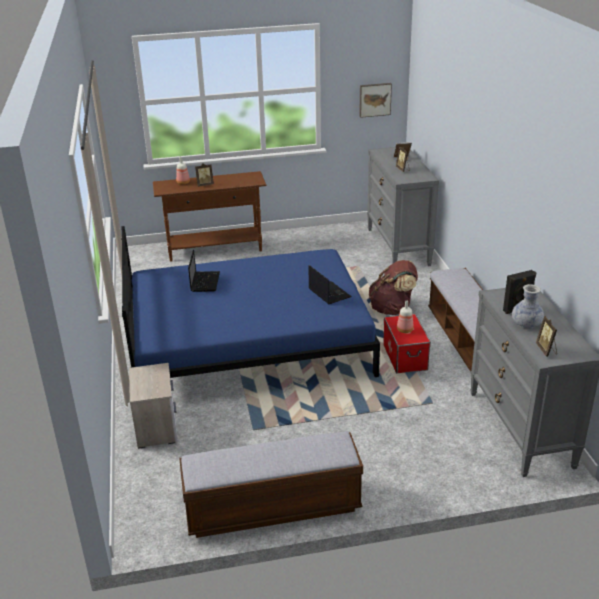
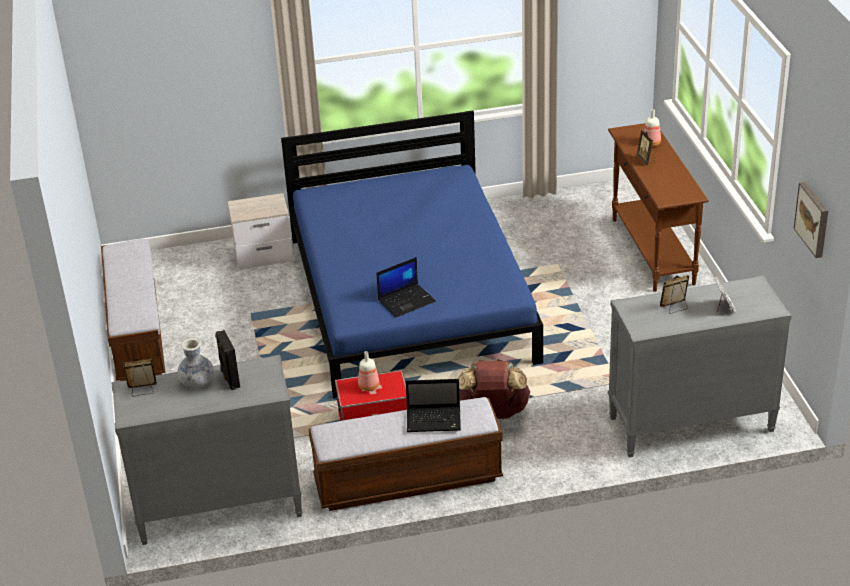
camera: 90 degrees right, 5 degrees up
(205, 281) = (435, 210): laptop -> laptop (435, 420)

